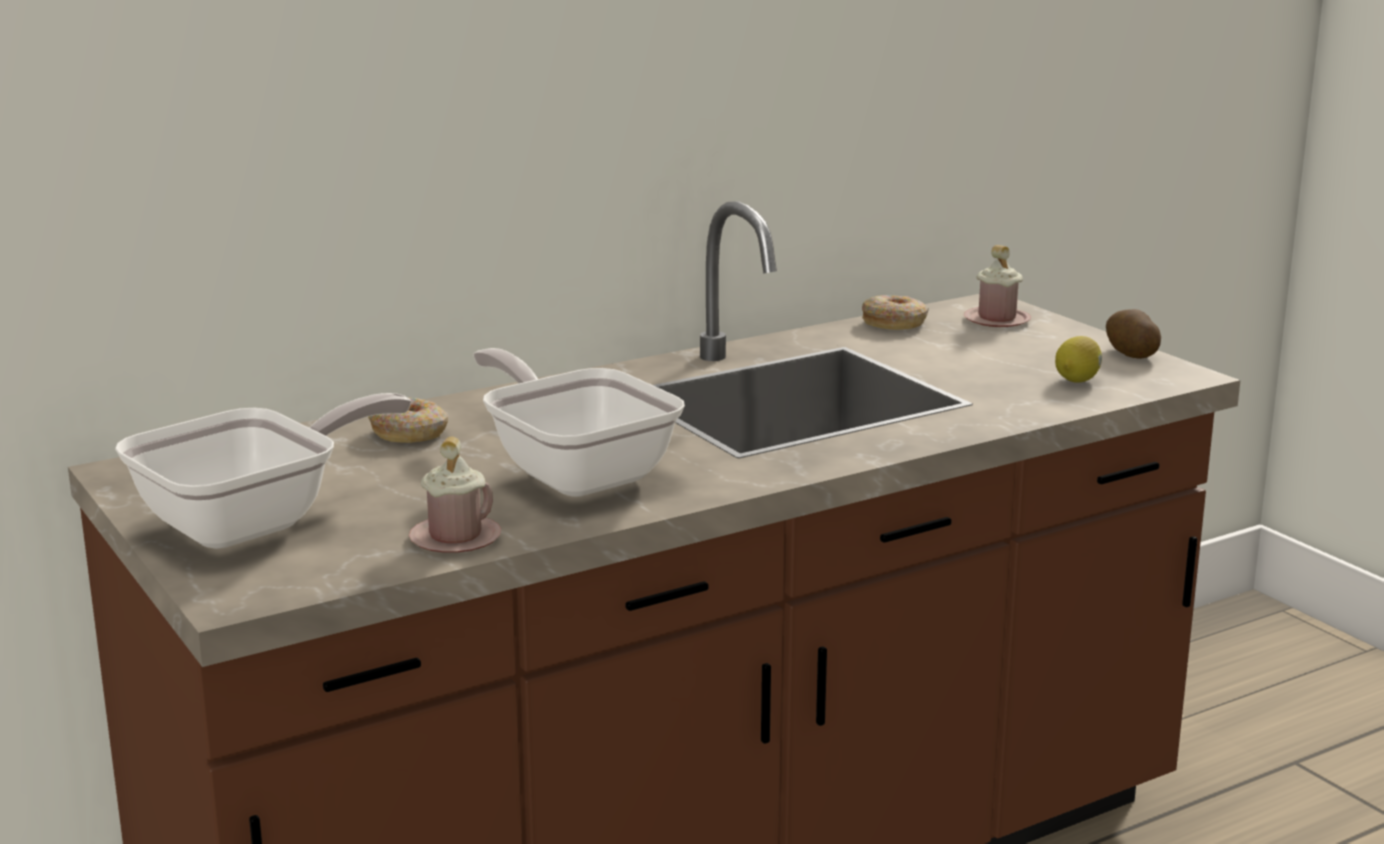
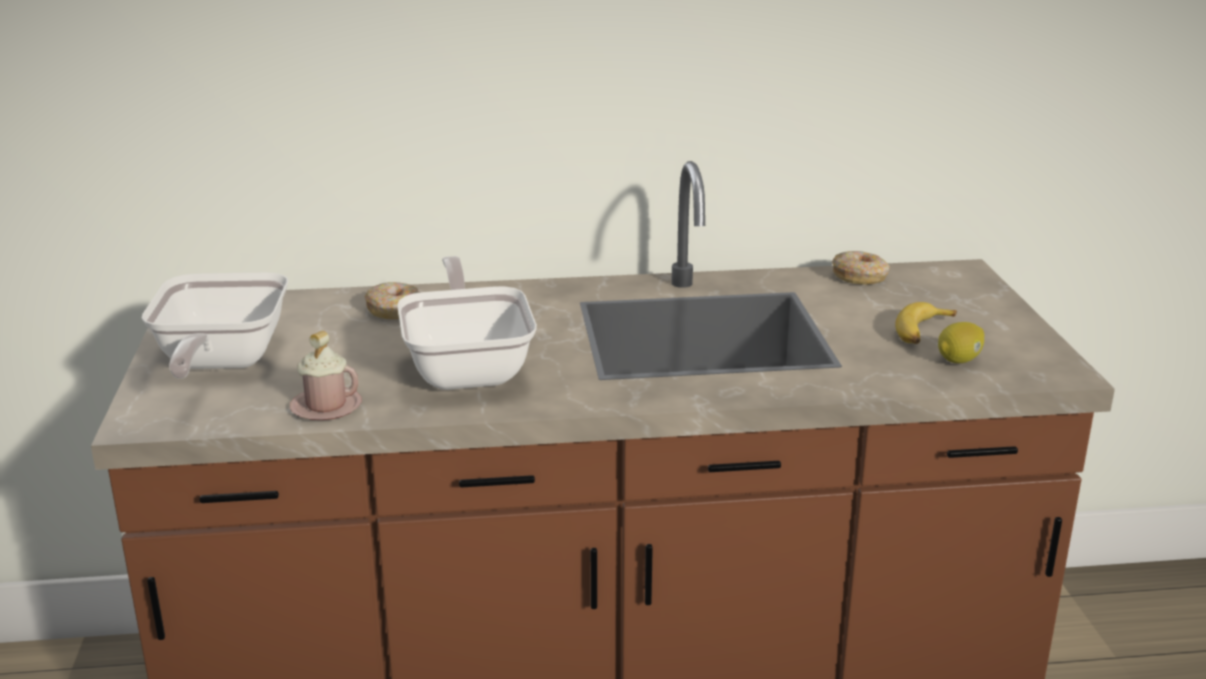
camera: 25 degrees right, 5 degrees up
(255, 522) = (219, 364): frying pan -> frying pan turned 105 degrees clockwise
(997, 320) = (952, 288): pink mug -> none
(1015, 362) = (922, 333): none -> banana
(1130, 353) = (1036, 342): potato -> none

